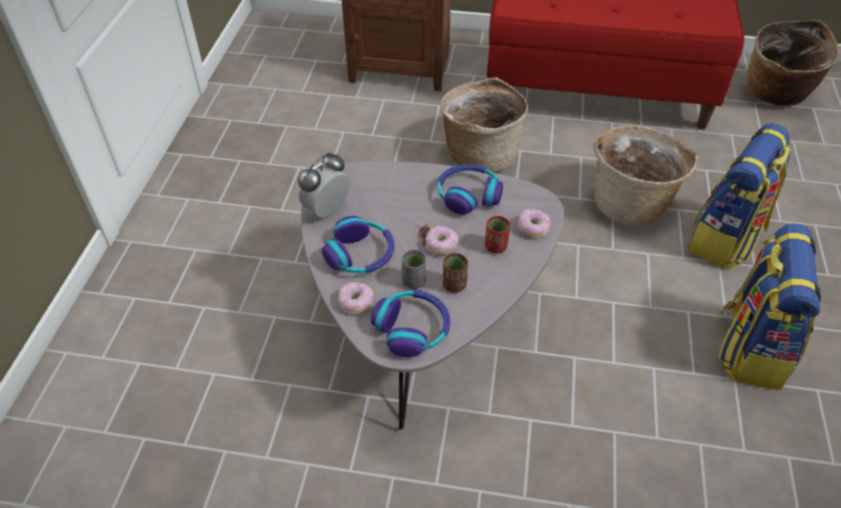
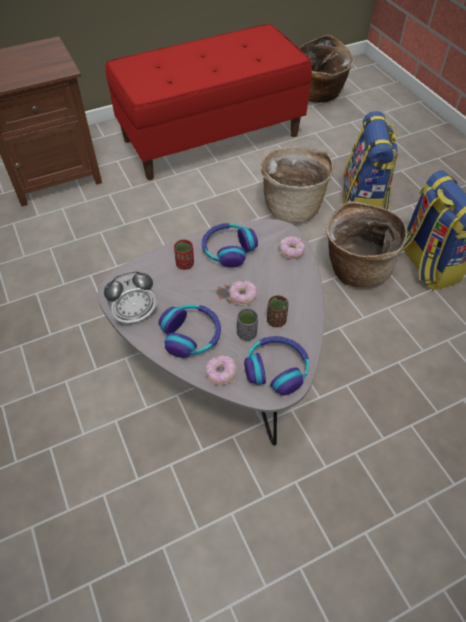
camera: 35 degrees left, 5 degrees up
(327, 210) = (135, 314): alarm clock -> alarm clock turned 120 degrees counterclockwise
(480, 154) = (168, 217): basket -> basket (355, 268)
(495, 247) = (279, 278): red cup -> red cup (185, 264)

